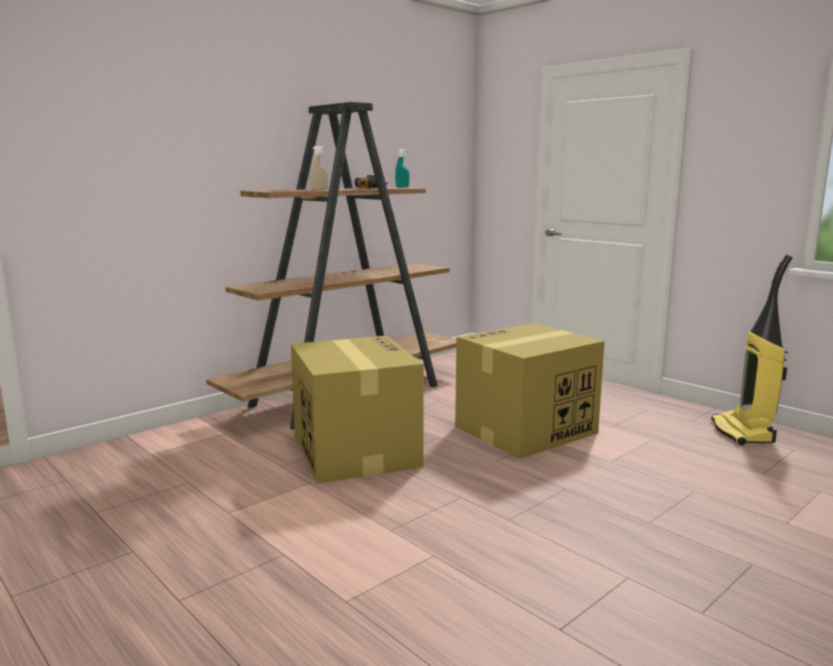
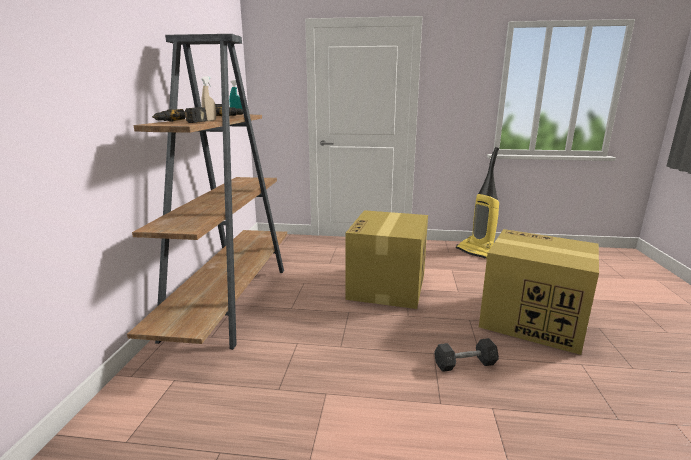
camera: 40 degrees left, 5 degrees up
(285, 190) = (179, 122): none -> power drill
(354, 450) = (312, 347): cardboard box -> cardboard box (530, 320)
(476, 517) = (465, 364): none -> grey dumbbell

